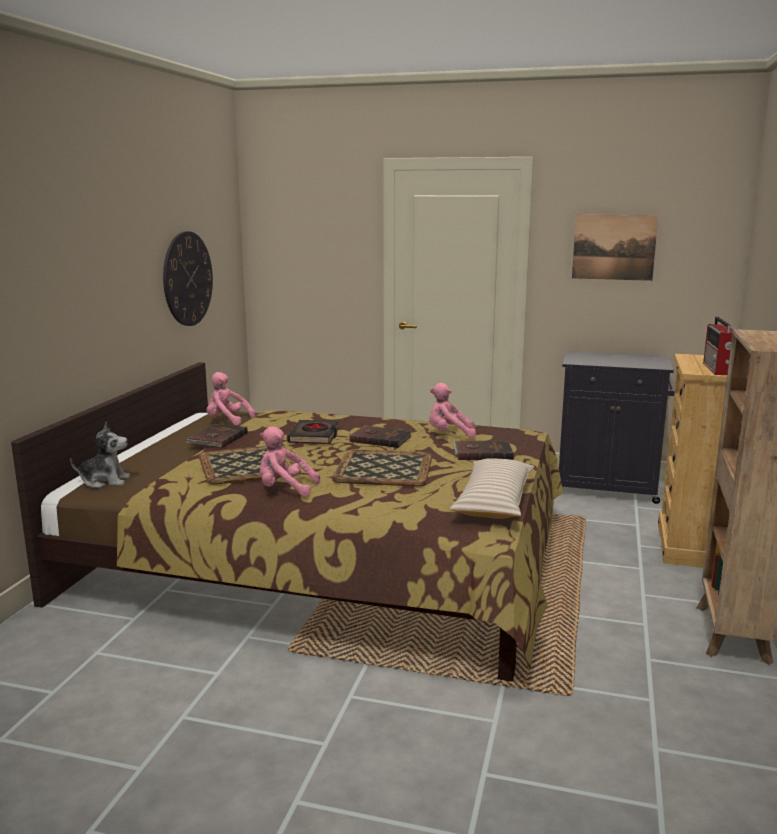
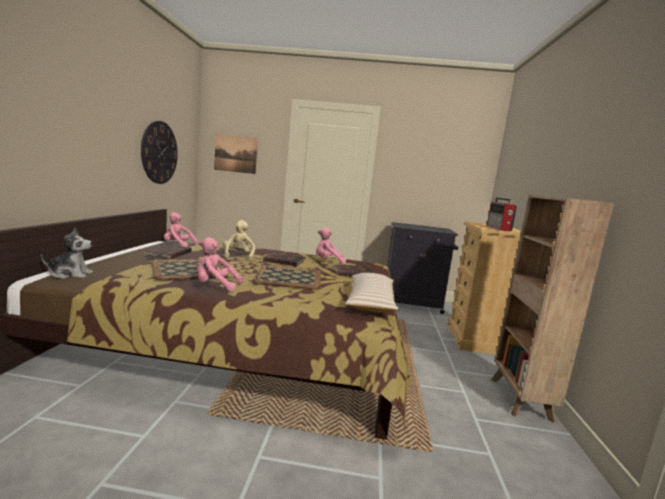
camera: 10 degrees left, 5 degrees down
(314, 436) = (238, 256): black book -> beige plush toy
(614, 247) = (423, 163): picture -> picture (235, 154)

